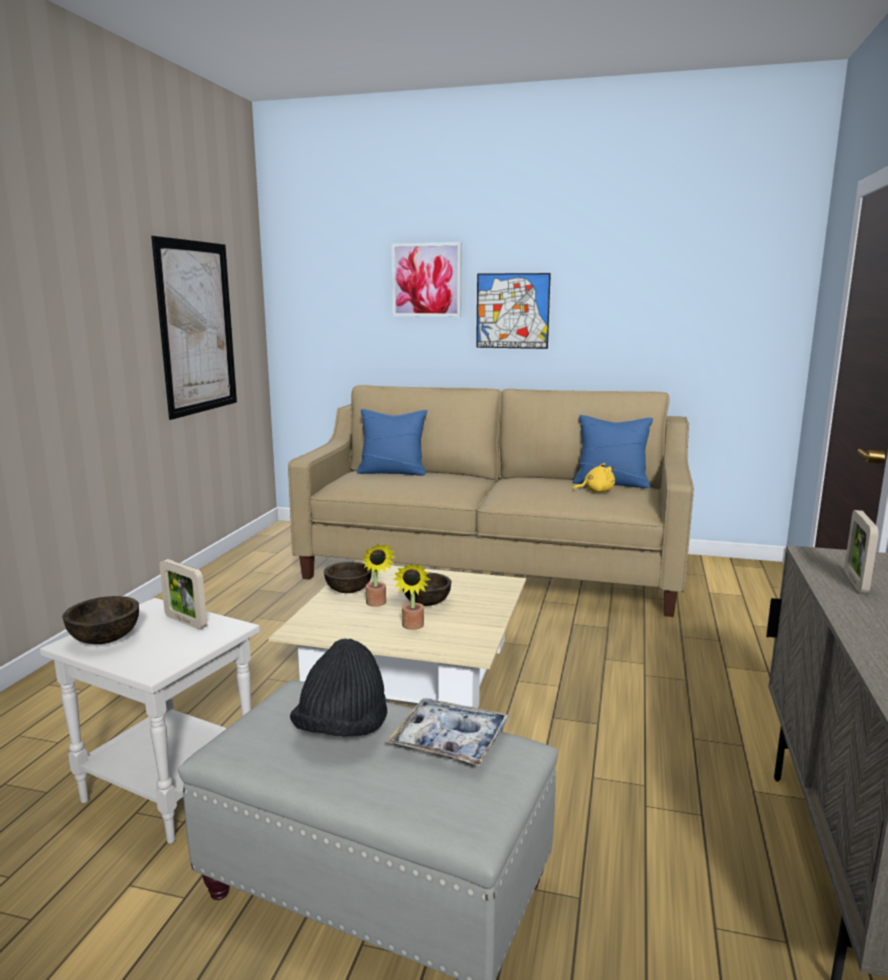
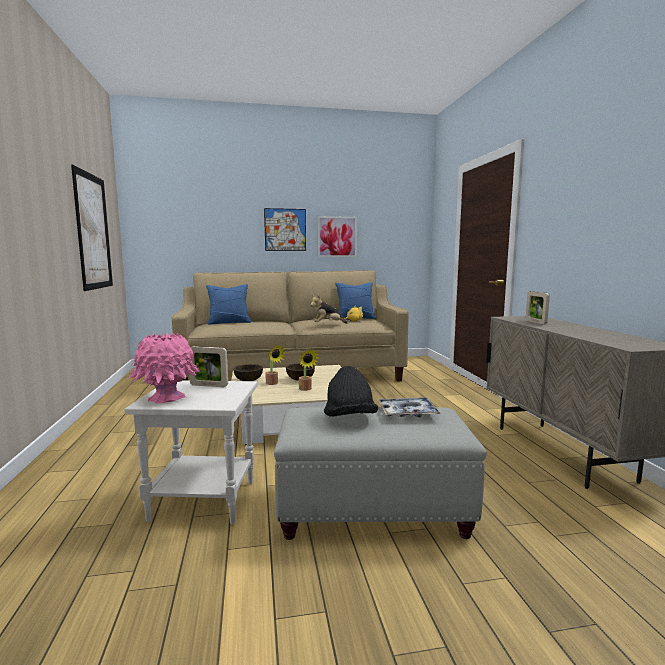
camera: 25 degrees left, 5 degrees down
(105, 639) = (167, 398): brown bowl -> pink vase
(426, 280) = (233, 211): picture -> picture (337, 237)
(538, 496) = (327, 324): none -> plush toy

